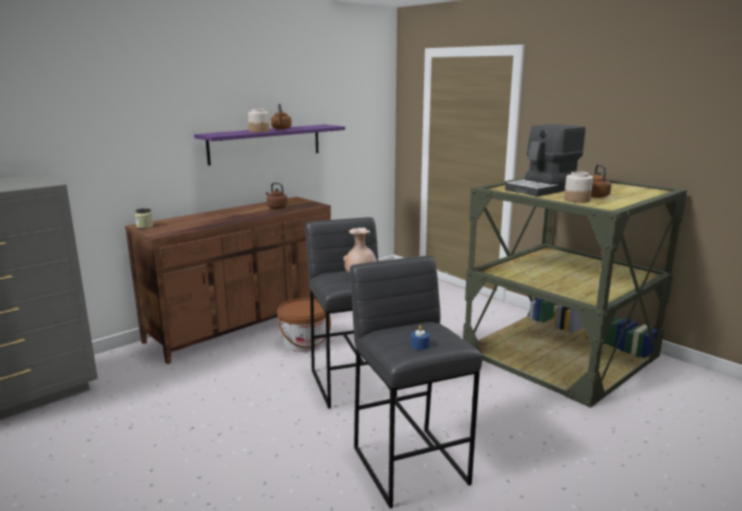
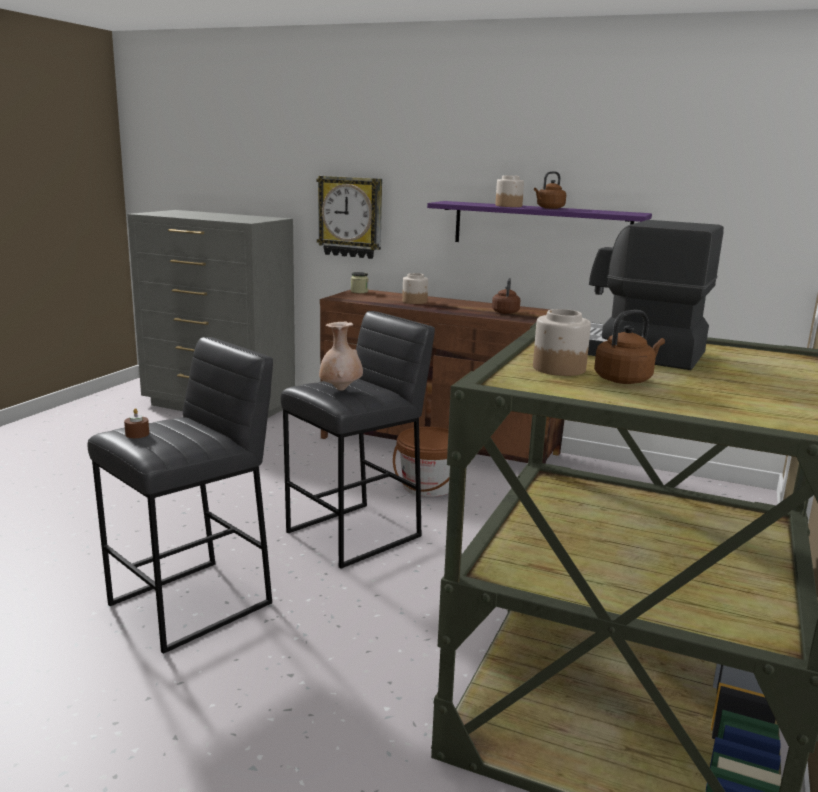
camera: 65 degrees right, 0 degrees up
(107, 161) = (350, 217): none -> wall clock
(210, 219) = (415, 301): none -> jar
(419, 345) = (137, 434): blue candle -> brown candle

